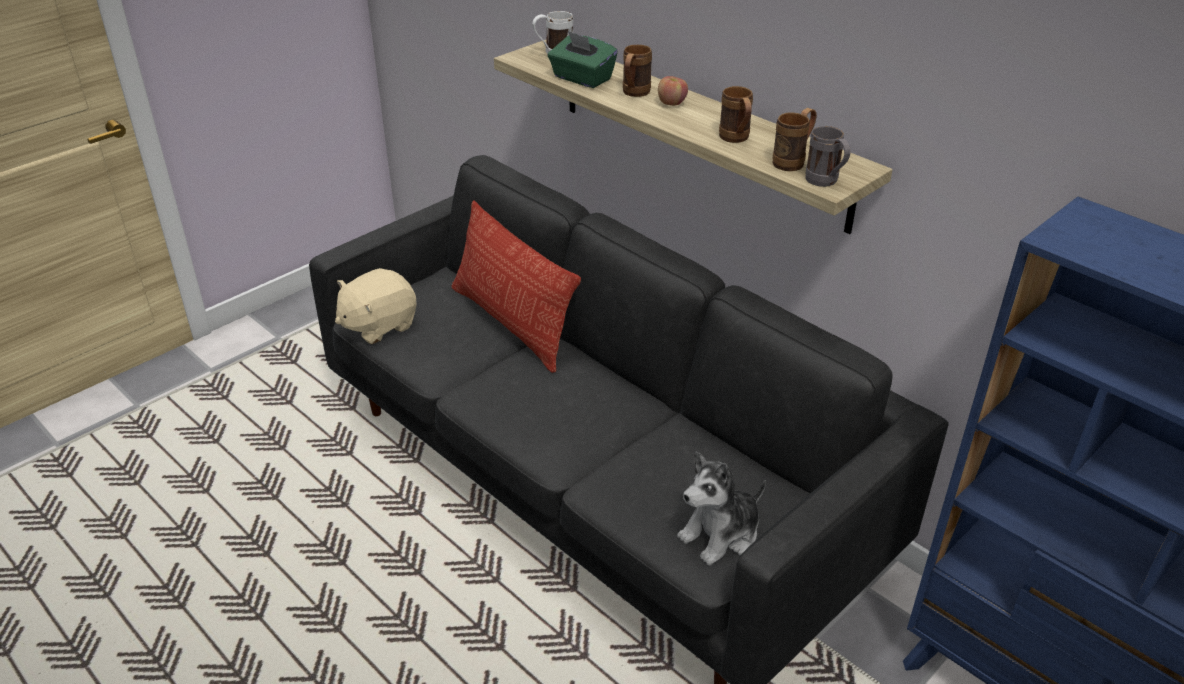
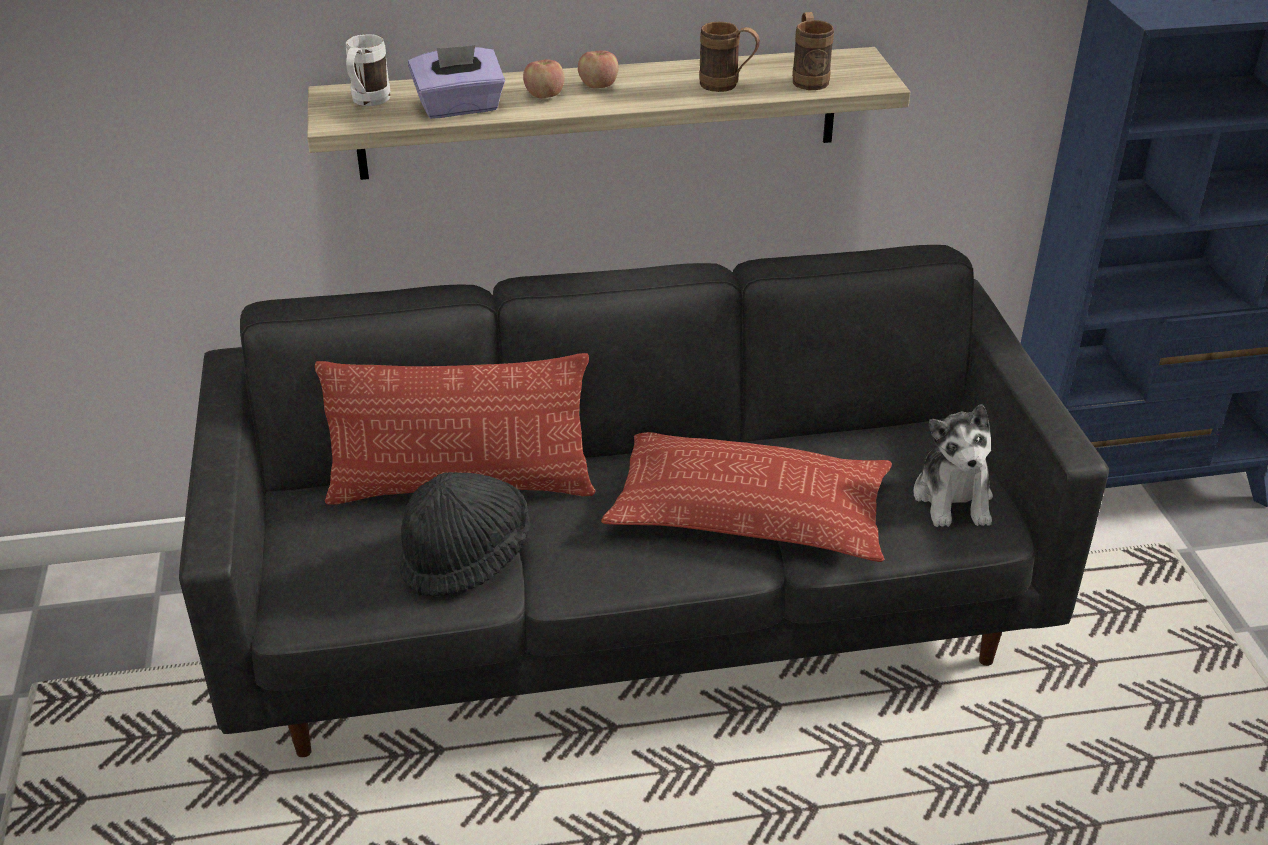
camera: 55 degrees left, 0 degrees up
(378, 325) = (325, 601): beige plush toy -> none
(453, 353) = (466, 558): none -> black hat
(582, 79) = (459, 108): green tissue box -> purple tissue box
(605, 442) = (750, 510): none -> pillow
(633, 94) = (544, 95): brown mug -> apple
(825, 183) = (869, 81): grey mug -> none

